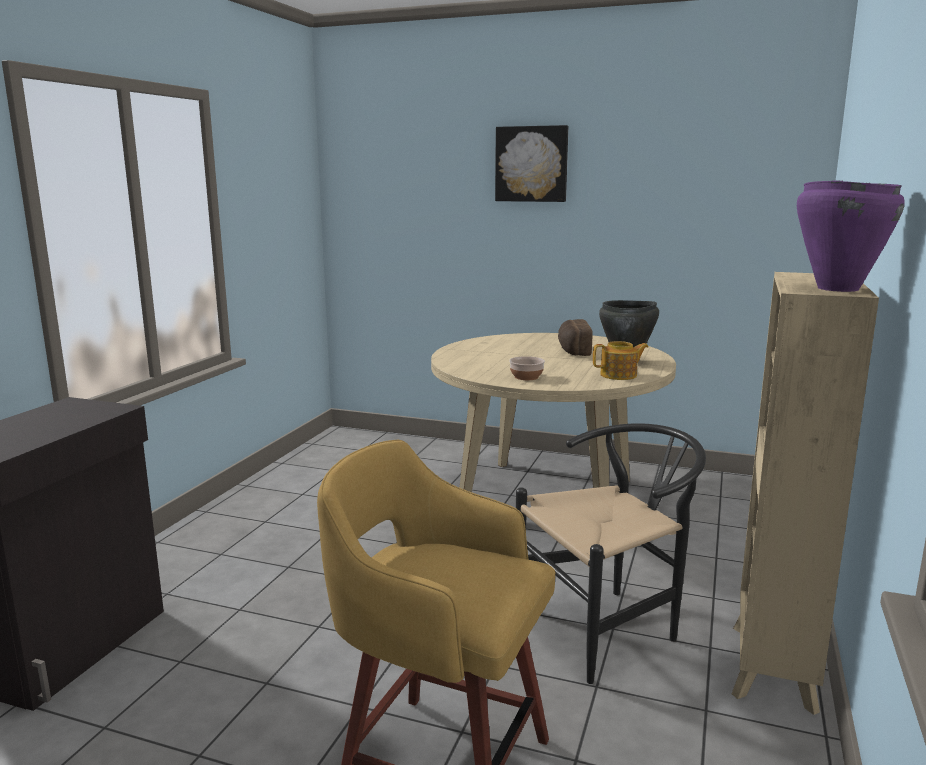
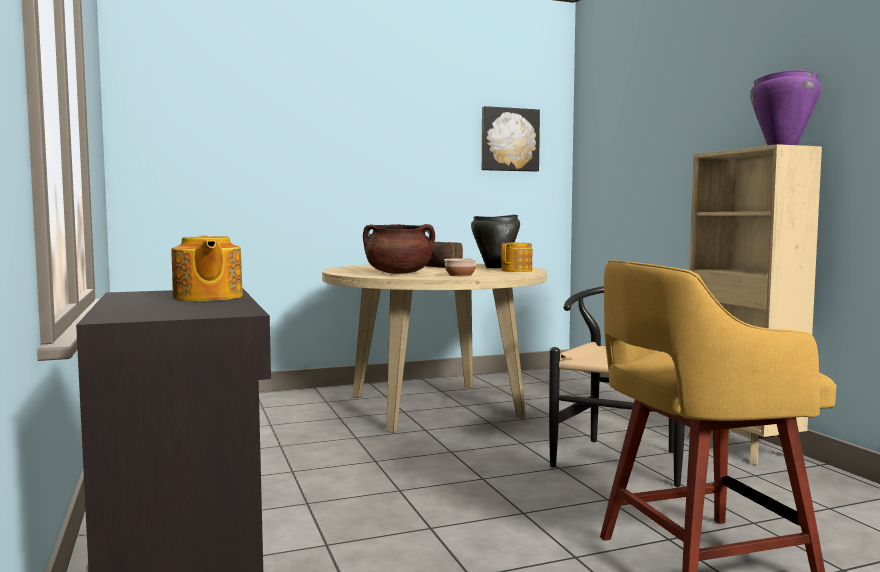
camera: 40 degrees left, 10 degrees down
(67, 422) = (207, 297): none -> teapot
(490, 361) = (399, 273): none -> brown cooking pot
(531, 164) = (350, 109): picture -> picture (509, 140)

